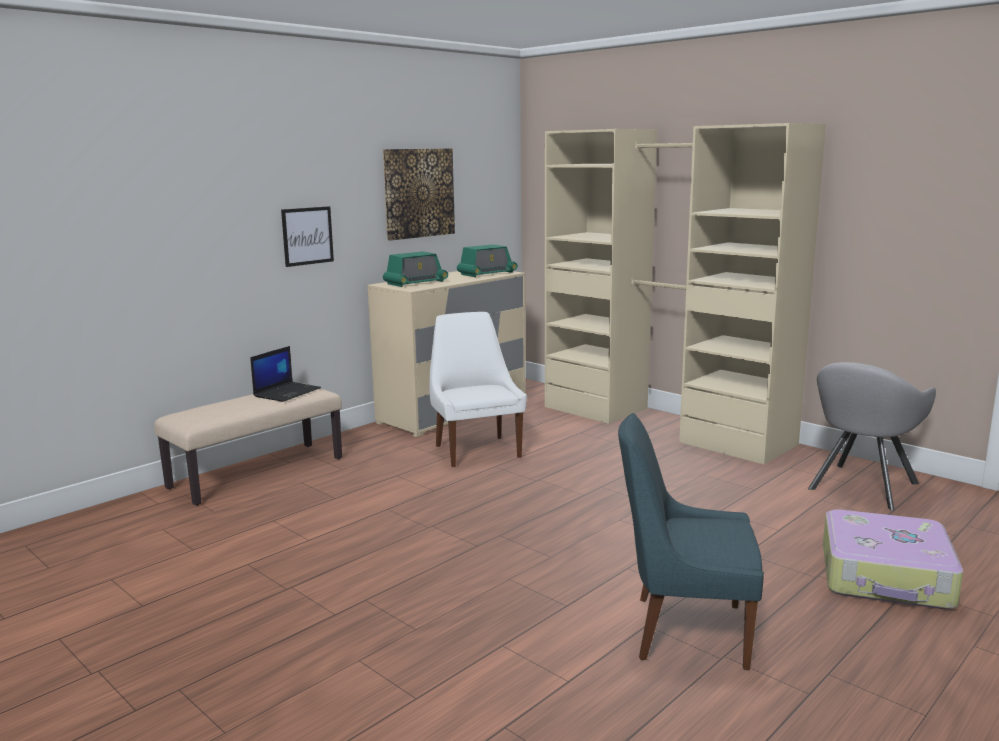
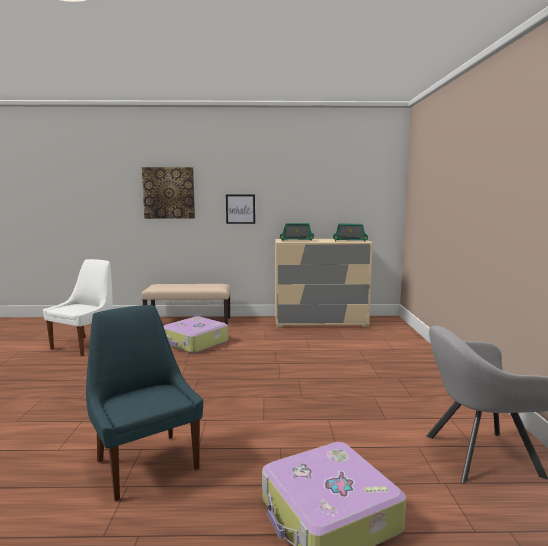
camera: 45 degrees right, 5 degrees down
(287, 392) = (207, 285): laptop -> none
(362, 497) = (195, 343): none -> suitcase
(418, 193) = (317, 190): picture -> picture (169, 193)
(476, 450) = (286, 341): white chair -> white chair (85, 345)
(663, 424) = (423, 362): beige wardrobe -> none

